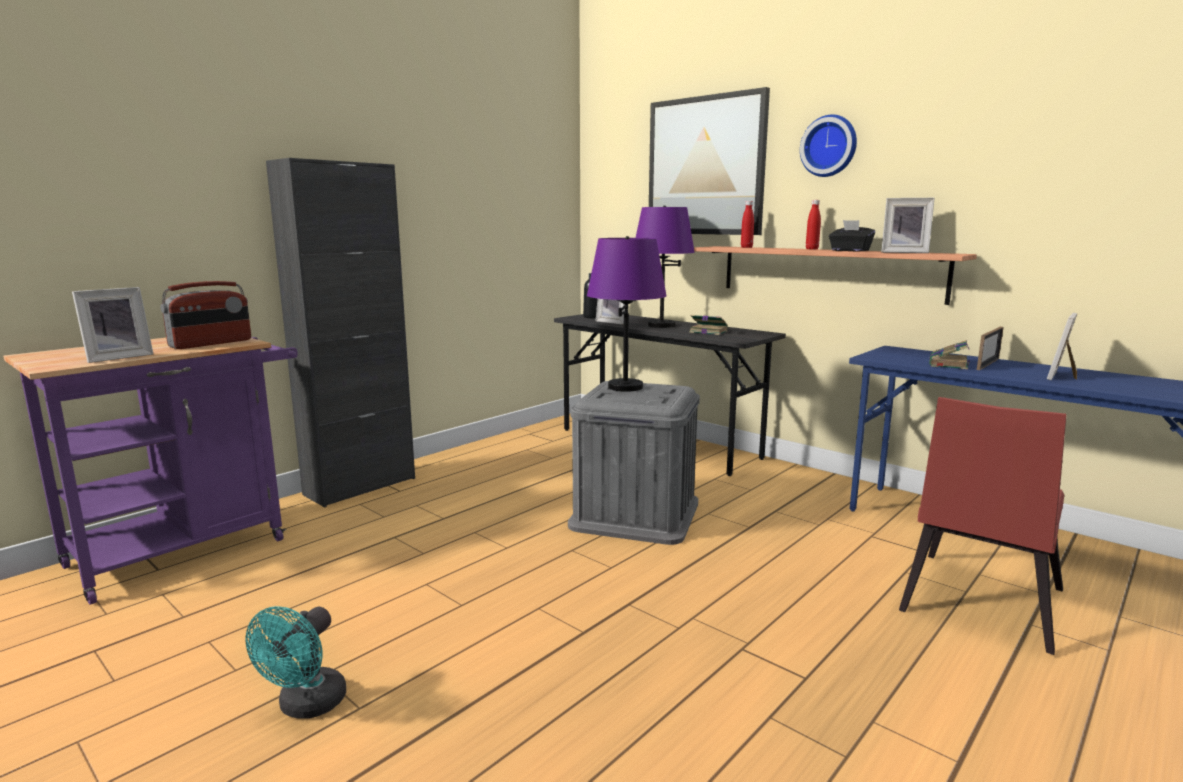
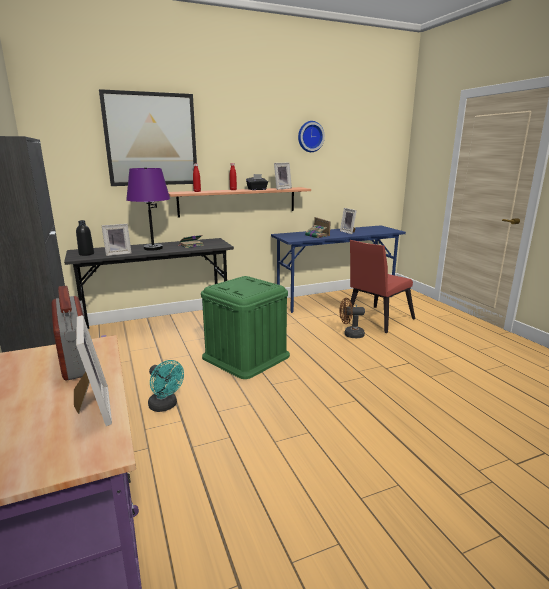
camera: 65 degrees left, 5 degrees up
(306, 706) = (391, 507): turquoise fan -> turquoise fan (165, 406)
(625, 387) = (230, 286): purple table lamp -> none
(635, 514) = (246, 356): grey storage box -> green storage box
(829, 146) = (231, 133): wall clock -> wall clock (310, 136)
(845, 584) = (350, 334): none -> brown fan
(977, 604) = (376, 320): red chair -> red chair turned 75 degrees clockwise

